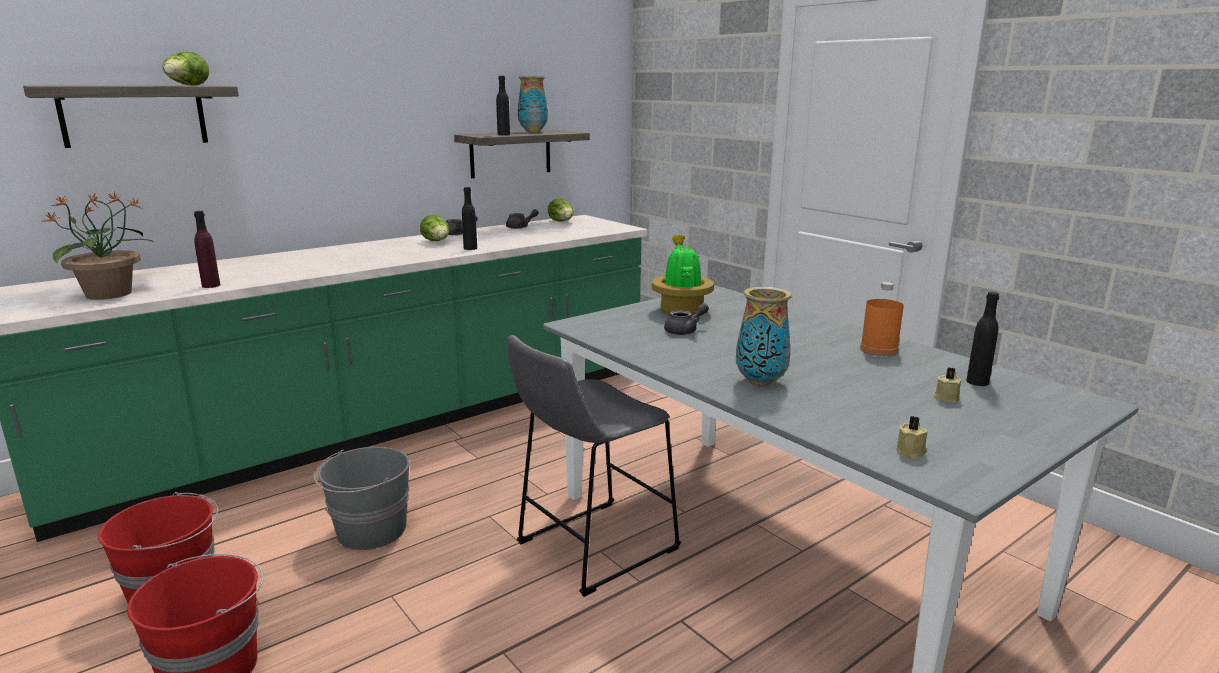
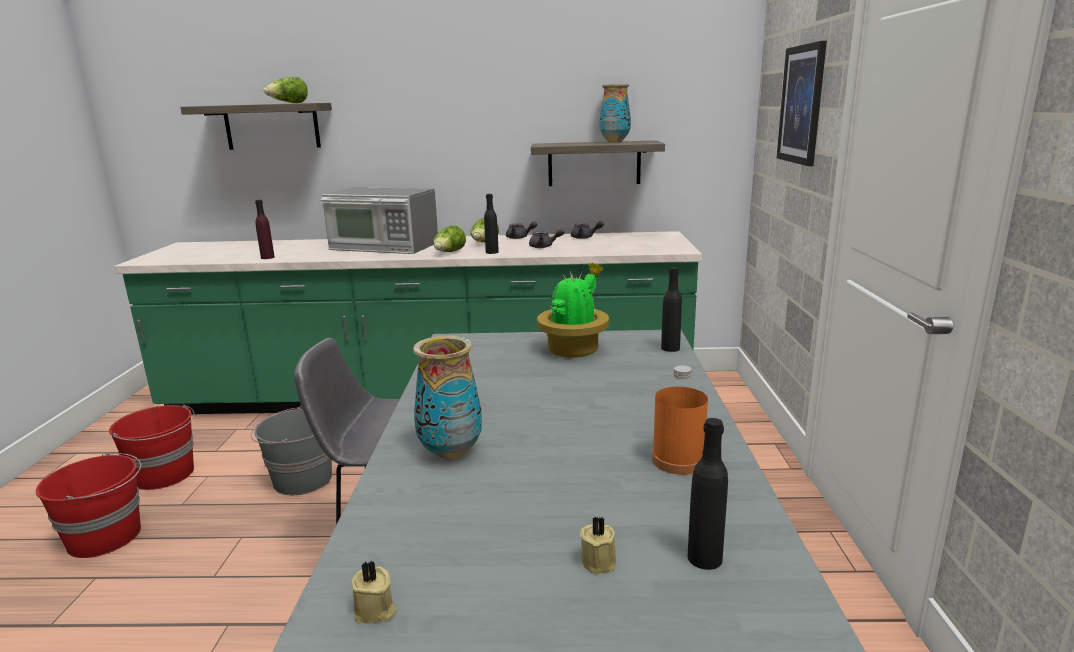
camera: 40 degrees right, 0 degrees up
(110, 294) = (213, 255): potted plant -> none
(331, 257) = (383, 246): none -> microwave
(503, 134) = (566, 144): black bottle -> black bottle (670, 348)
(562, 222) = (635, 236): lettuce -> lettuce (449, 253)
(685, 331) = (523, 373): grey teapot -> grey teapot (544, 246)
(711, 100) = (801, 104): none -> picture

